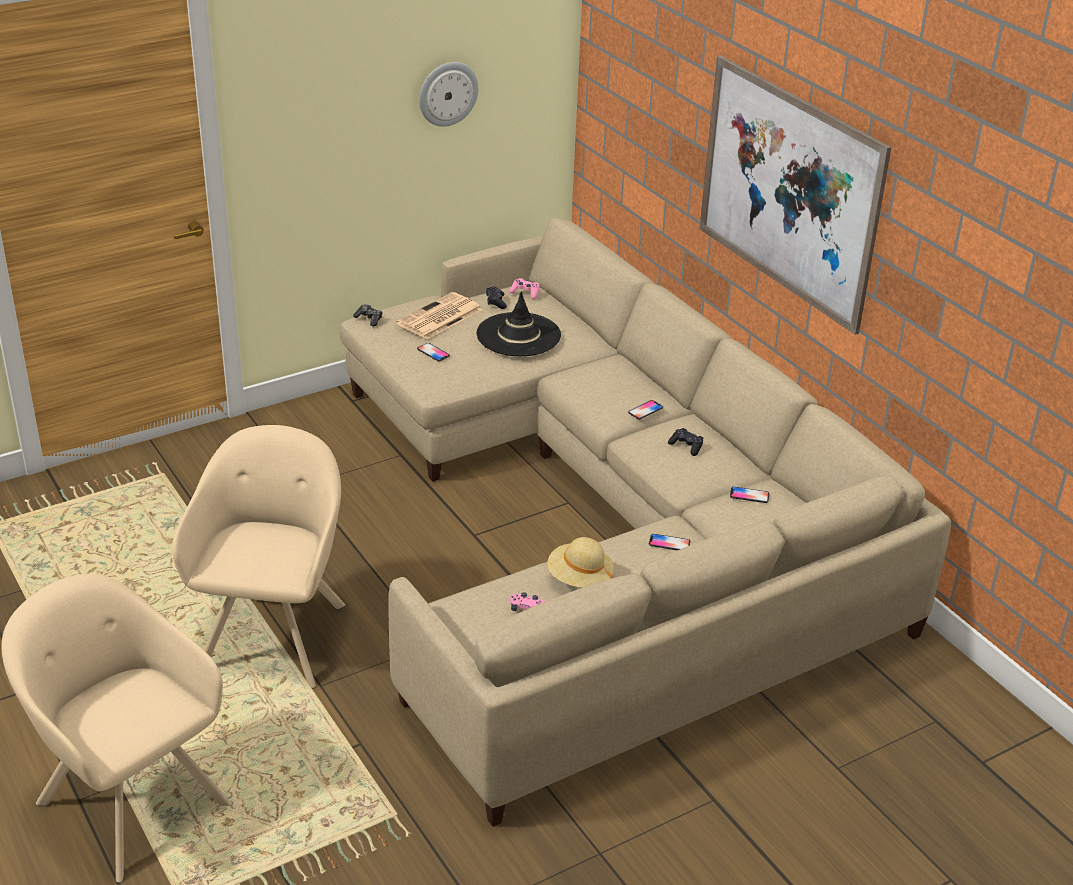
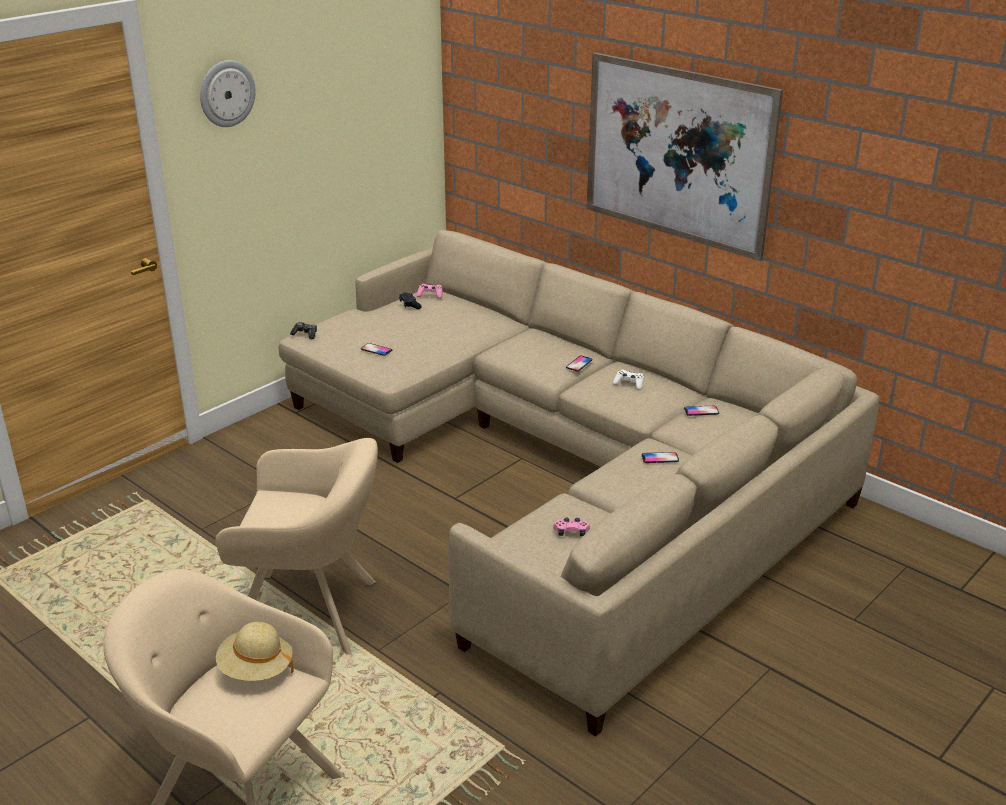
camera: 15 degrees left, 5 degrees down
(274, 632) = (313, 613): beige armchair -> beige armchair turned 105 degrees clockwise
(439, 317) = (367, 323): newspaper -> none
(447, 93) = (346, 126): wall clock -> wall clock (226, 93)
(518, 335) = (443, 325): black hat -> none
(579, 578) = (600, 500): beige hat -> beige hat (256, 669)
(686, 446) = (629, 384): black game controller -> white game controller

